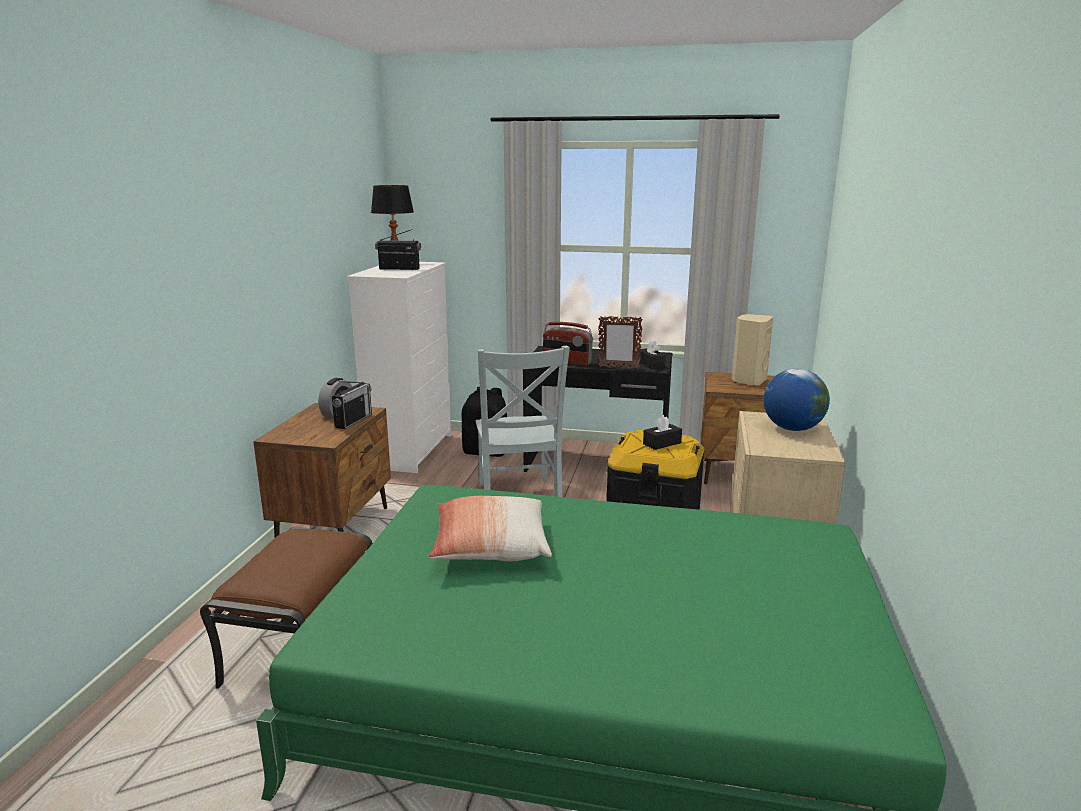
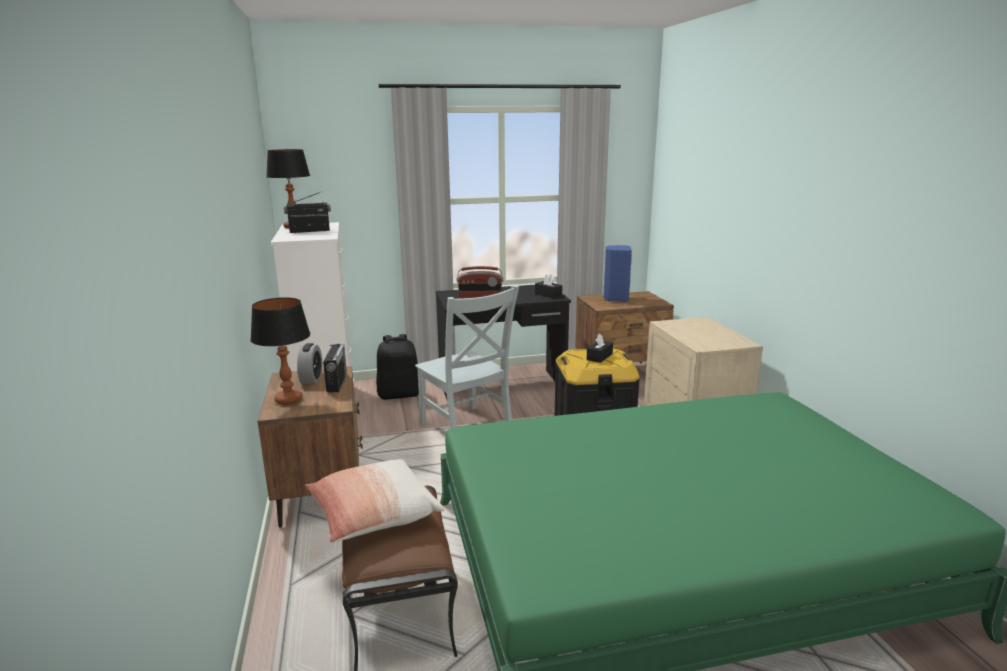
camera: 25 degrees left, 0 degrees up
(297, 428) = (288, 399): none -> table lamp
(490, 547) = (574, 466): pillow -> pillow (373, 515)
(618, 368) = (527, 301): picture frame -> none
(748, 381) = (615, 299): beige speaker -> blue speaker
(792, 428) = (701, 328): globe -> none

